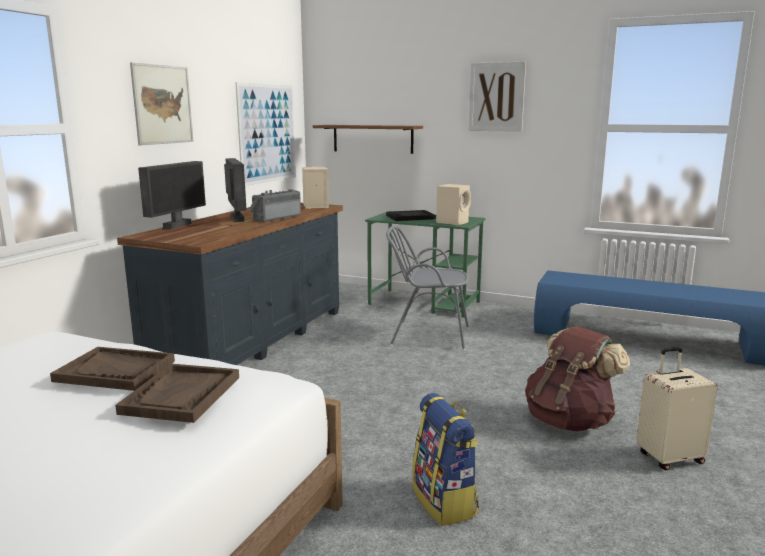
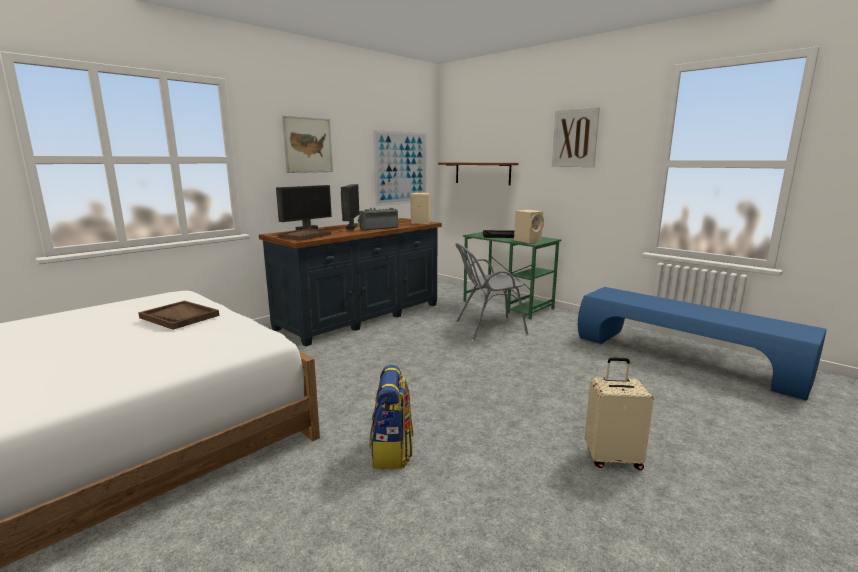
camera: 20 degrees right, 0 degrees up
(182, 395) = (189, 336): brown tray -> brown tray (305, 236)
(426, 336) = (487, 329): grey chair -> grey chair turned 45 degrees counterclockwise
(569, 421) = (547, 411): brown backpack -> none

